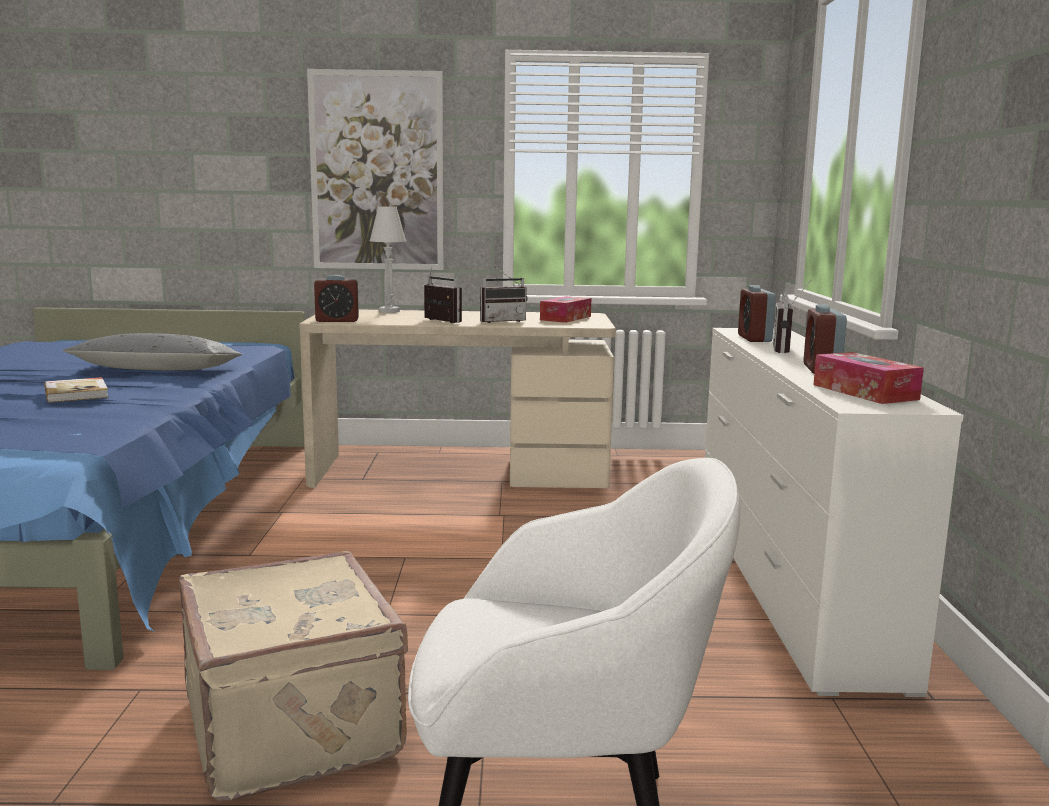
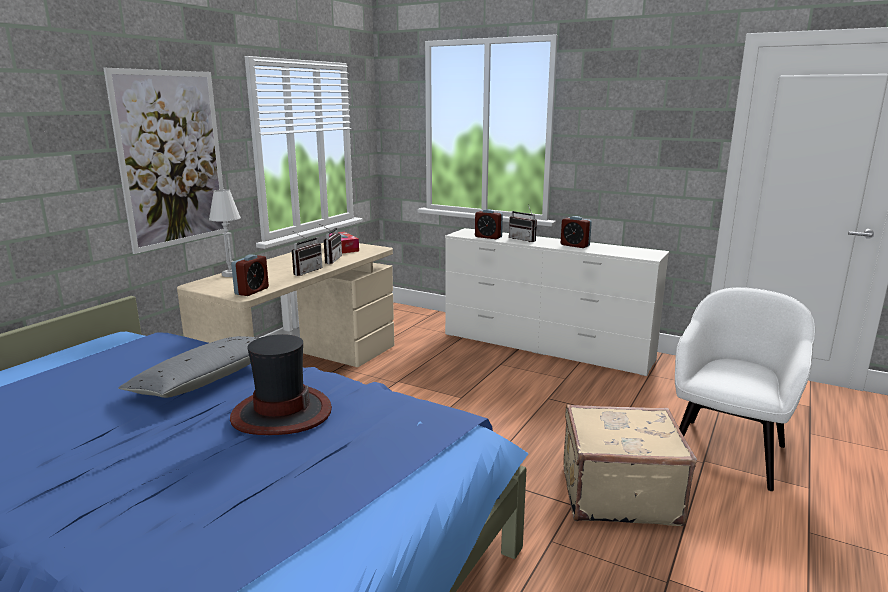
camera: 60 degrees left, 5 degrees up
(77, 393) = (281, 413): book -> hat
(437, 321) = (305, 271): radio -> radio turned 135 degrees clockwise
(864, 392) = (625, 251): tissue box -> none

